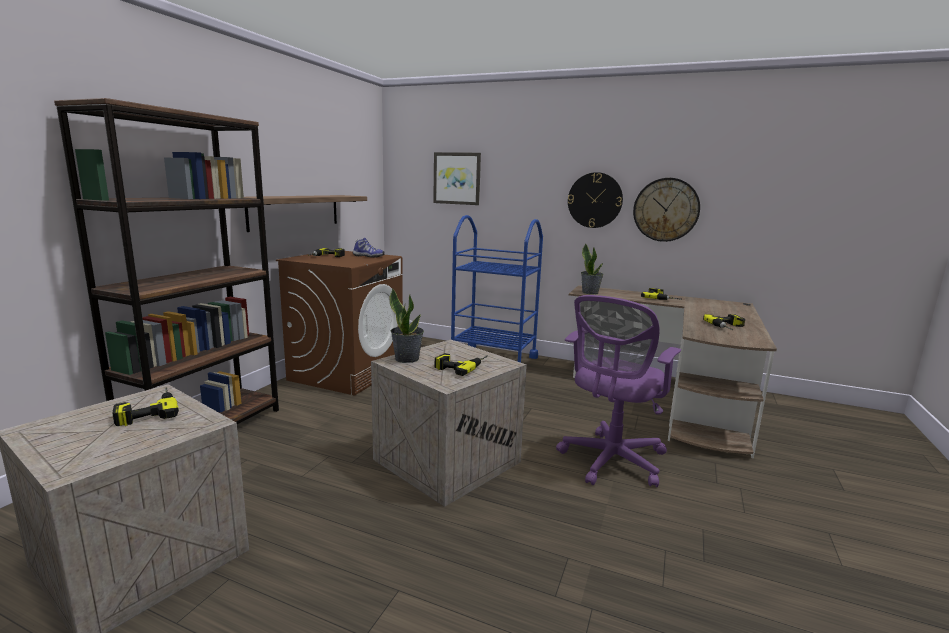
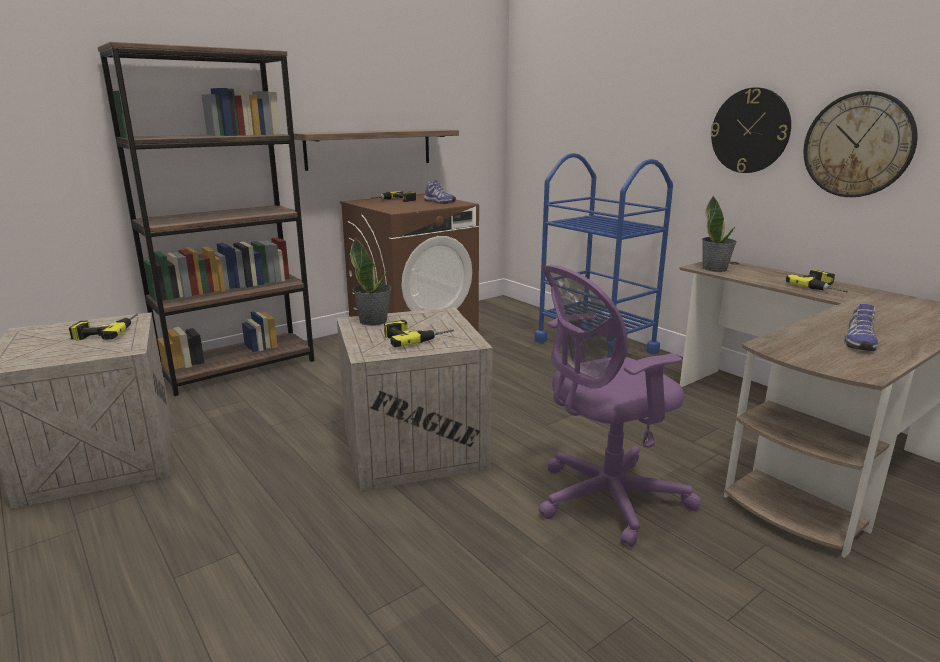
camera: 30 degrees right, 5 degrees up
(457, 178) = (581, 104): picture -> none
(729, 327) = (858, 343): power drill -> shoe

